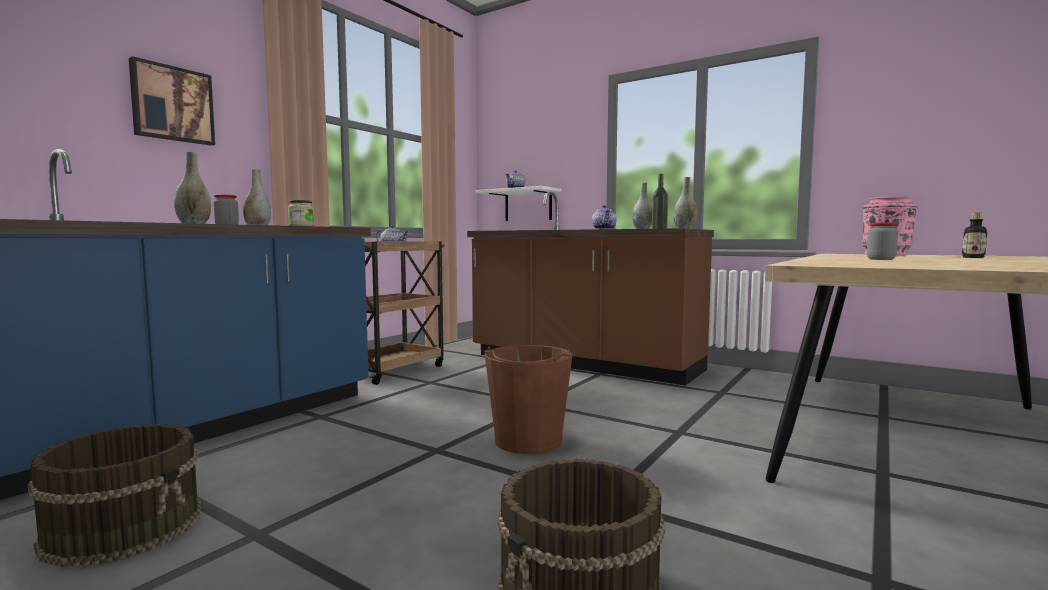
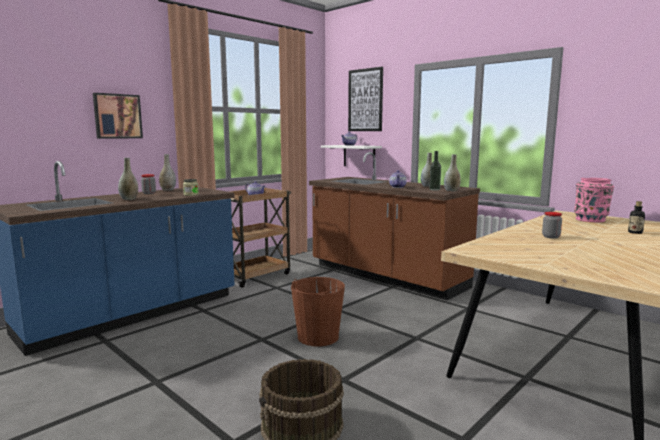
camera: 10 degrees right, 5 degrees up
(125, 526) = (96, 371): brown bucket -> none
(536, 128) = (365, 100): none -> picture

